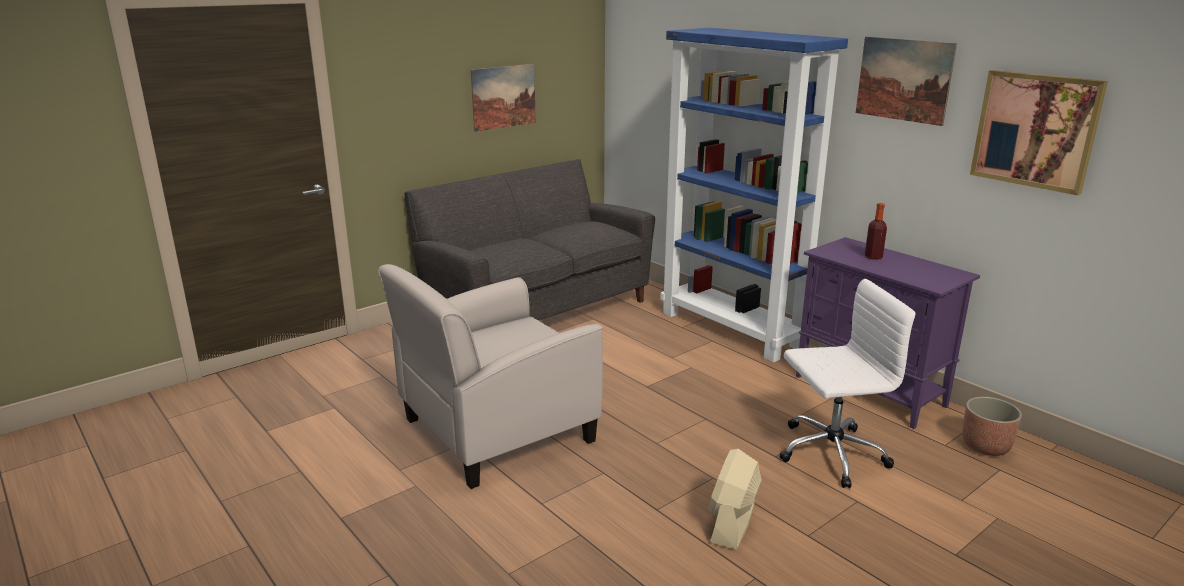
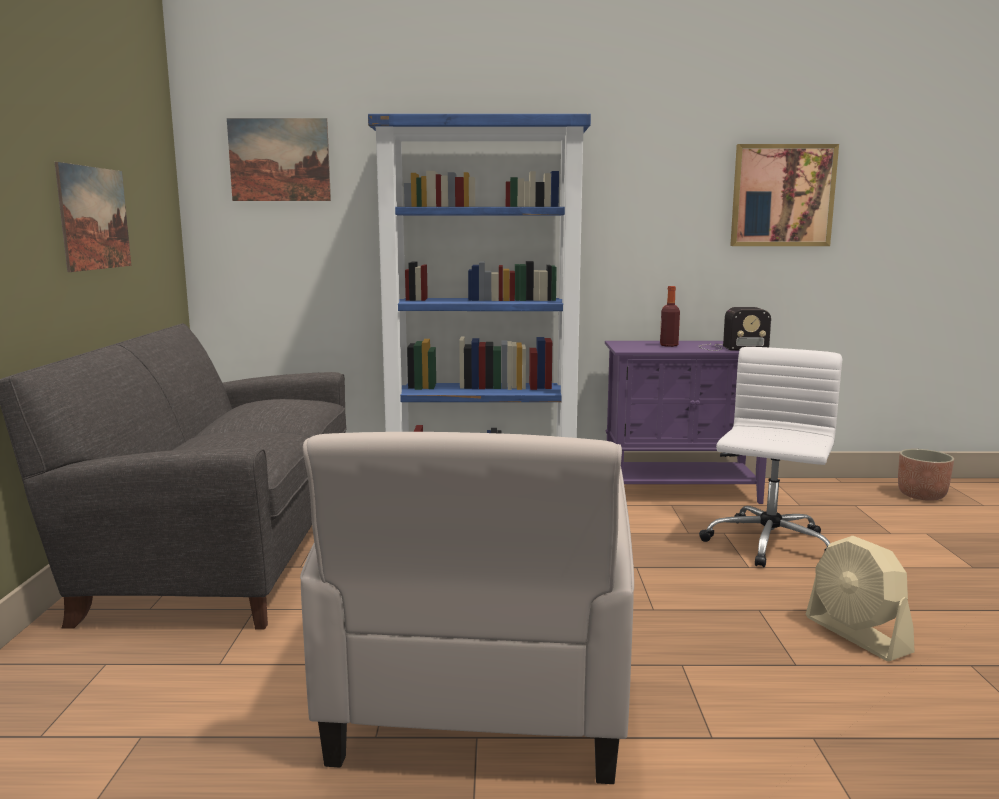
camera: 50 degrees left, 10 degrees down
(903, 80) = (647, 163): picture -> picture (279, 160)
(914, 275) = (730, 348): none -> radio
(985, 446) = (816, 495): planter -> planter (921, 495)

